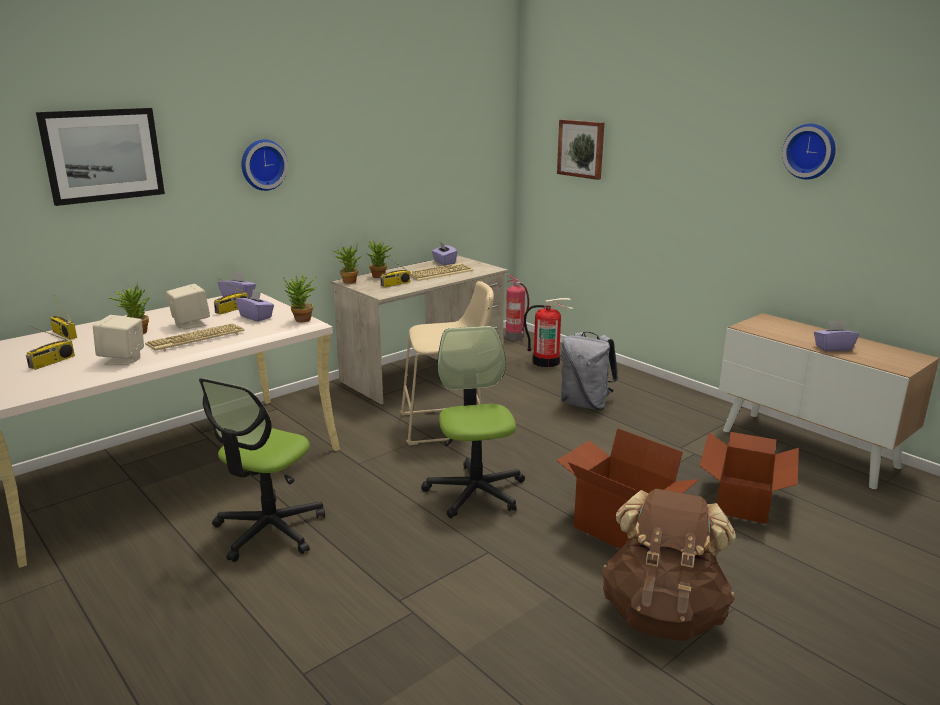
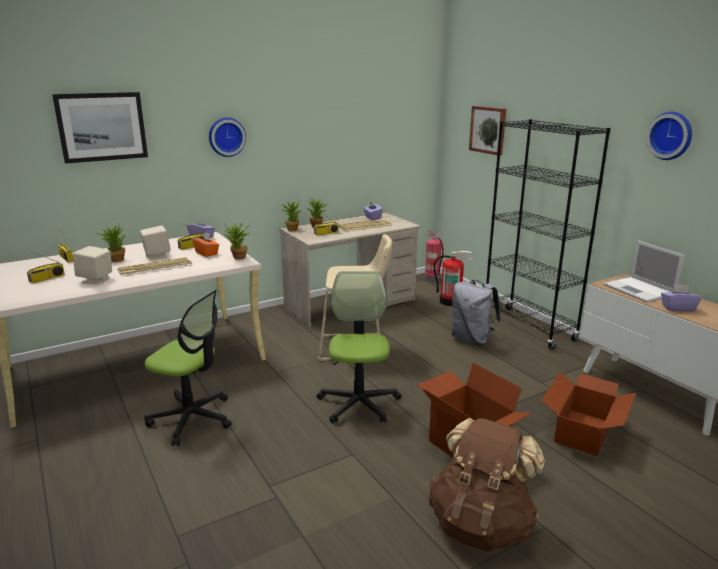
camera: 10 degrees right, 0 degrees up
(256, 317) = (206, 253): purple tissue box -> orange tissue box
(269, 530) = (192, 418): office chair -> office chair turned 105 degrees counterclockwise
(647, 386) = (528, 327): none -> black bookcase
(785, 331) = (640, 290): none -> laptop

